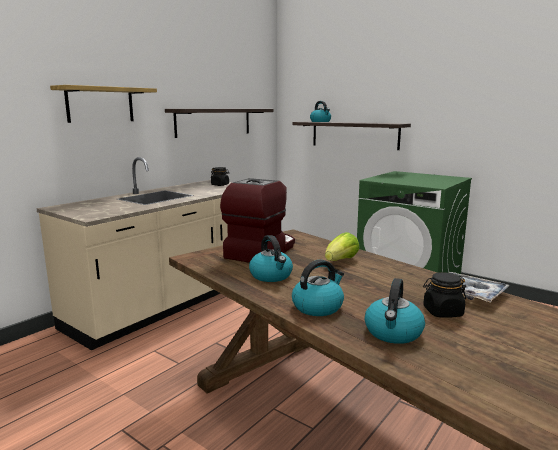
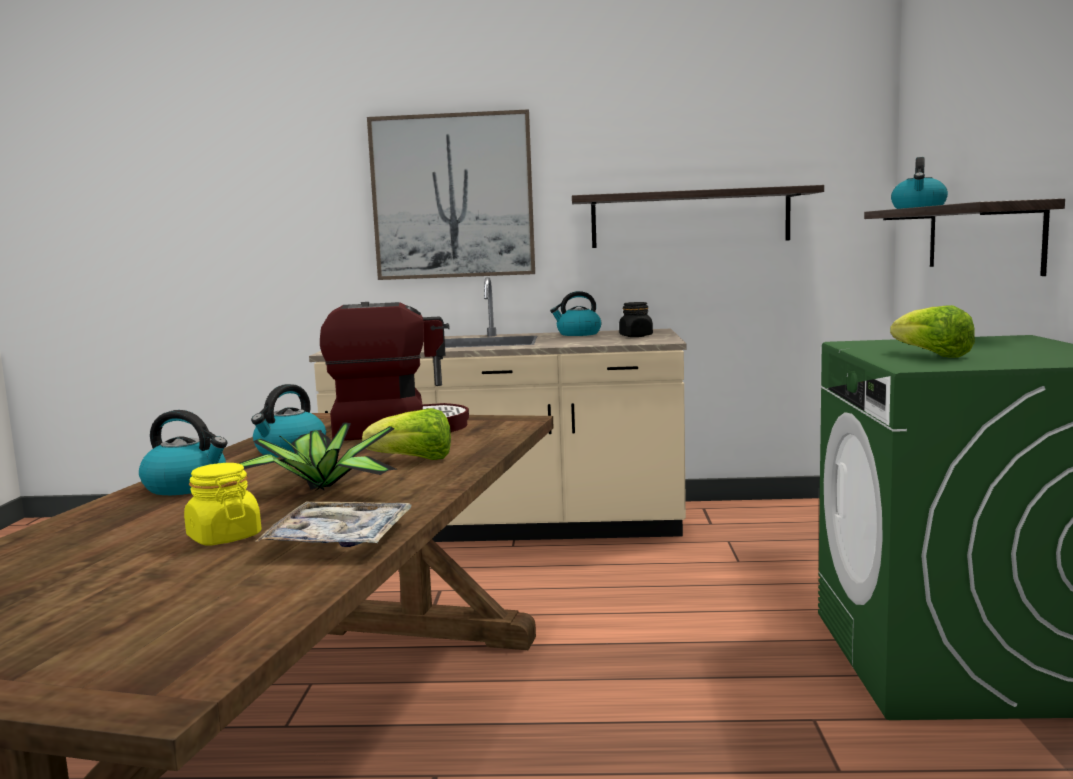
camera: 55 degrees right, 5 degrees down
(100, 104) = (452, 196): shelf -> picture
(371, 283) = (318, 489): none -> potted plant
(393, 333) = (114, 528): kettle -> kettle (578, 334)
(418, 181) = (932, 355): none -> lettuce
(442, 312) = (224, 537): black jar -> yellow jar

